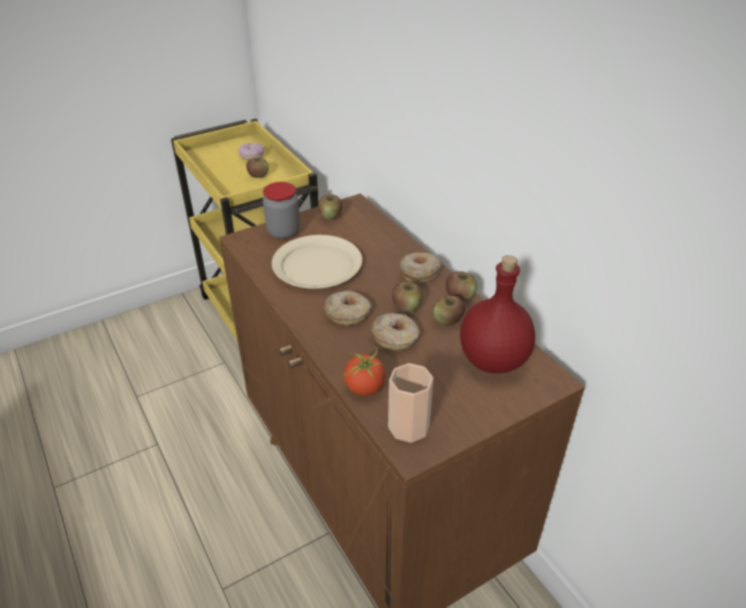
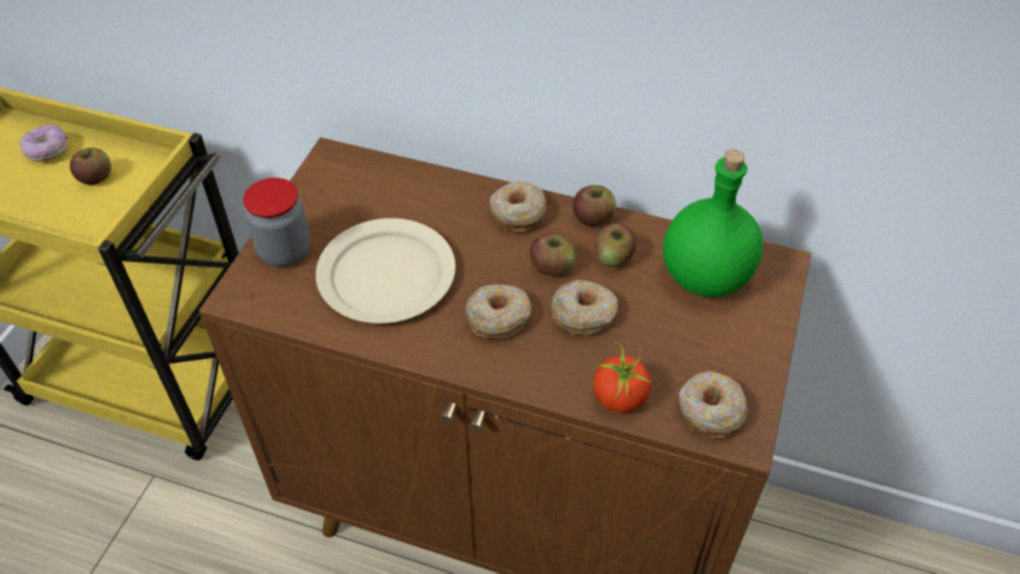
camera: 40 degrees left, 10 degrees up
(330, 216) = (321, 193): apple -> none
(408, 426) = (710, 411): cup -> donut
(493, 361) = (706, 278): red bottle -> green bottle

